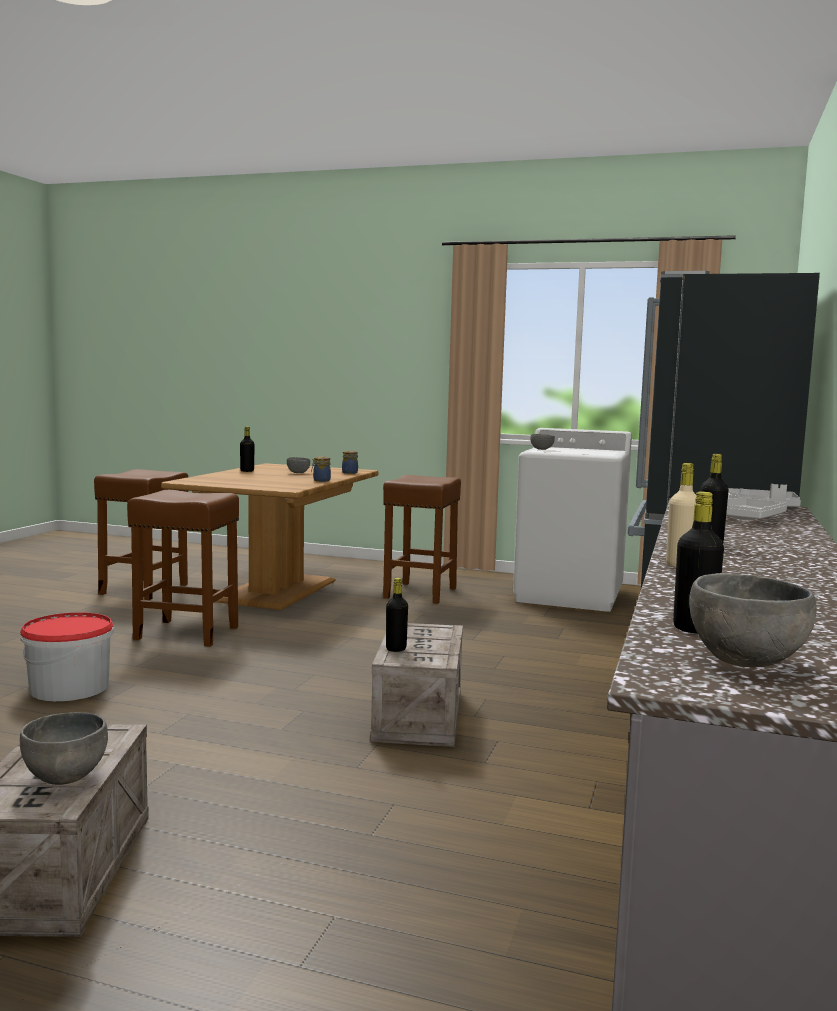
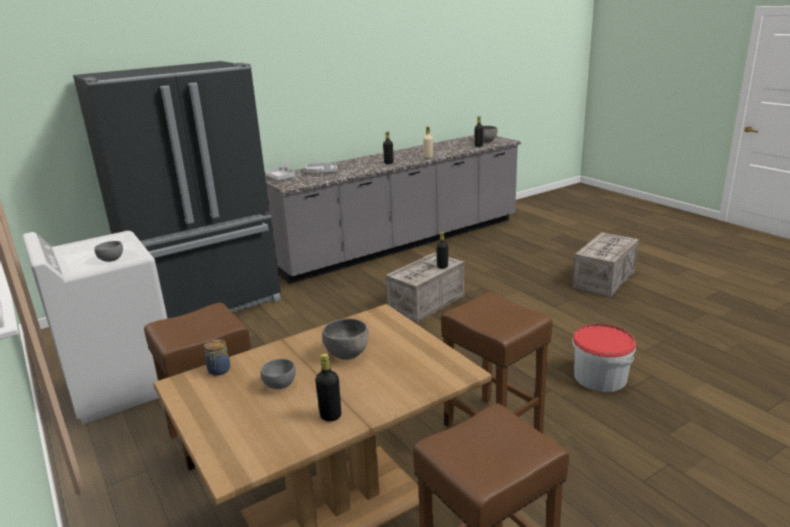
camera: 140 degrees left, 15 degrees up
(65, 777) = (604, 242): grey bowl -> grey bowl (347, 354)
(321, 480) = (311, 337): jar -> none

